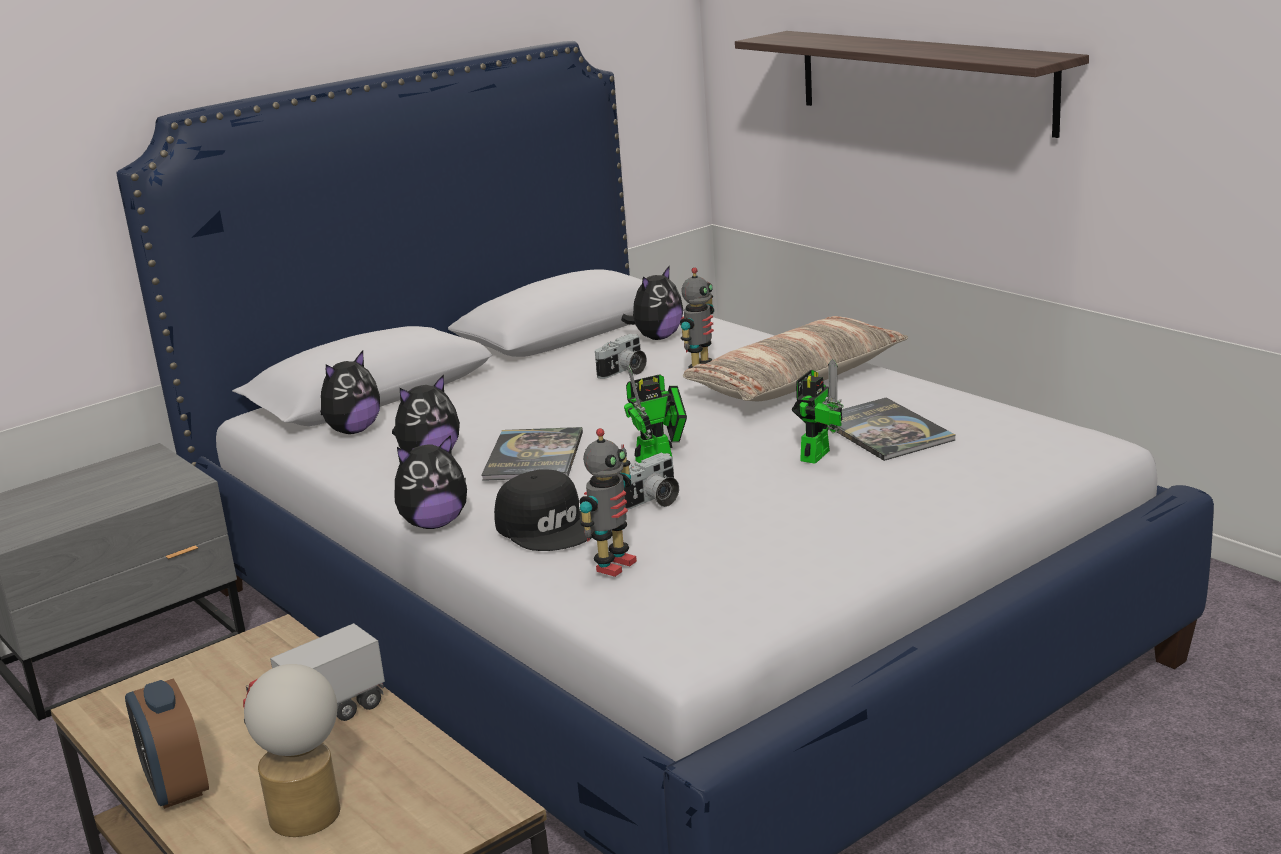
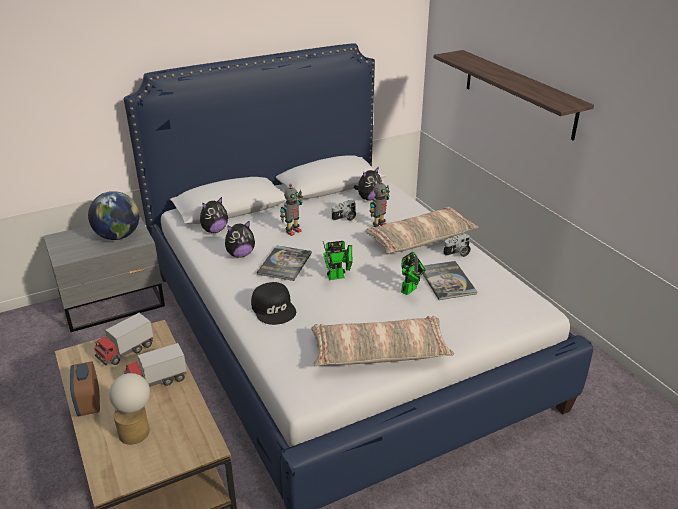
camera: 10 degrees right, 10 degrees up
(128, 484) = (118, 236): none -> globe
(222, 681) = (125, 352): none -> toy truck
(434, 524) = (227, 295): plush toy -> none
(613, 565) = (292, 340): toy robot -> toy robot (292, 231)
(651, 501) = (323, 304): camera -> camera (458, 253)
(807, 555) = (379, 352): none -> pillow

